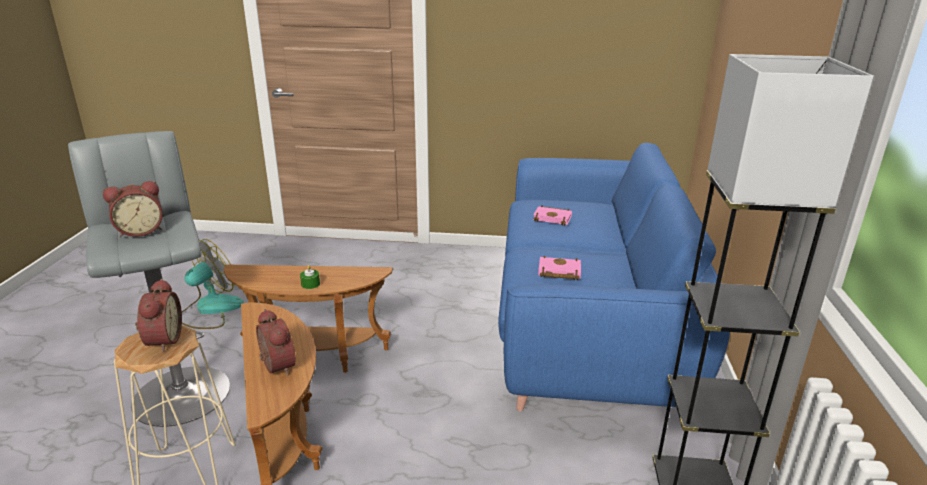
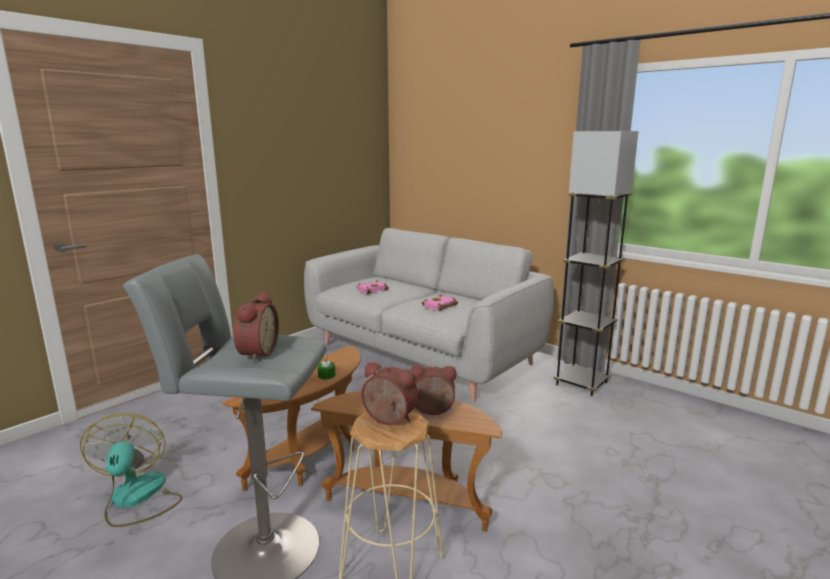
camera: 55 degrees left, 10 degrees down
(587, 327) = (422, 355): blue sofa -> grey sofa

